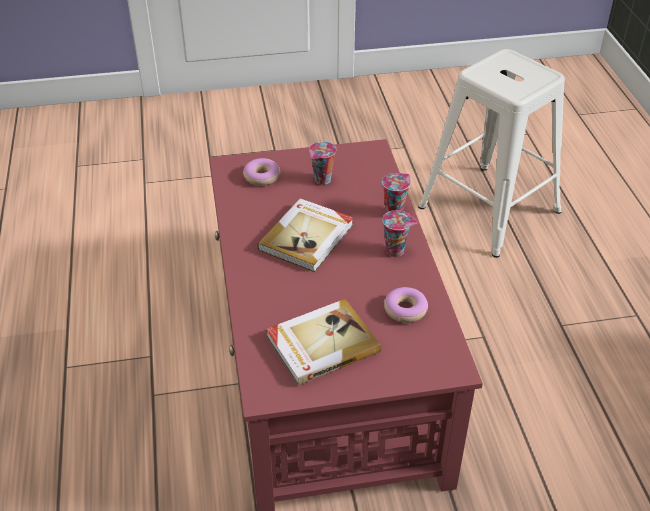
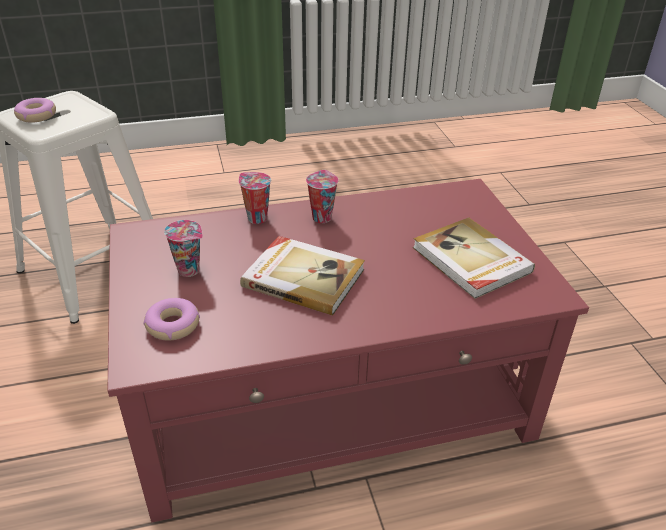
camera: 95 degrees left, 5 degrees down
(405, 309) = (407, 212): donut -> donut (36, 116)

